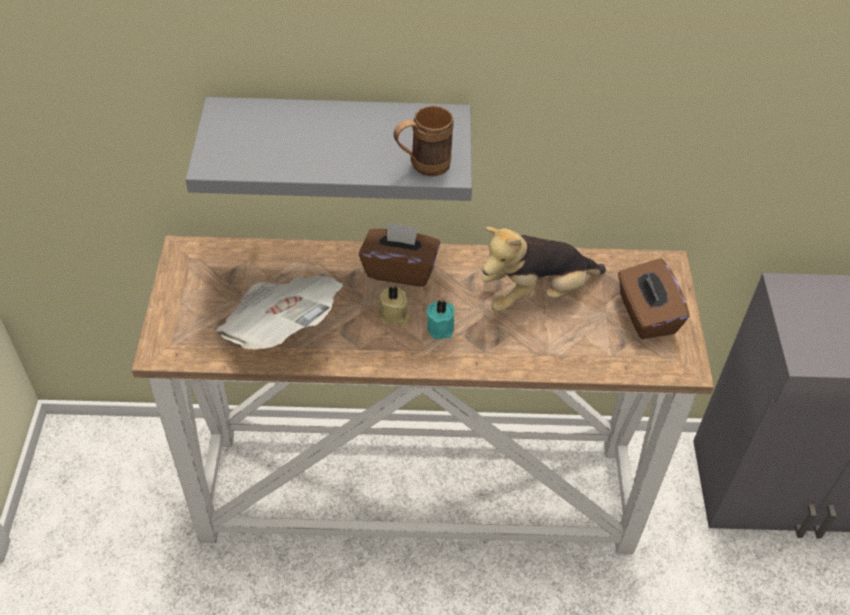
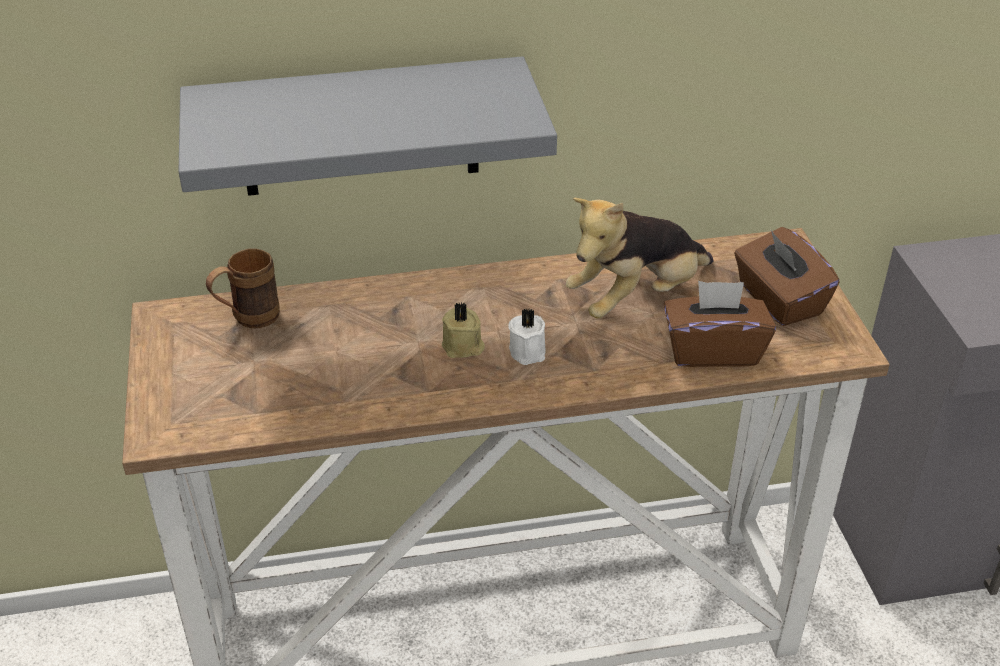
camera: 10 degrees left, 10 degrees down
(280, 329) = (317, 384): newspaper -> none
(400, 269) = (455, 296): brown tissue box -> brown tissue box (713, 350)
(422, 166) = (486, 121): brown mug -> brown mug (247, 319)
(441, 327) = (529, 351): turquoise candle -> white candle

